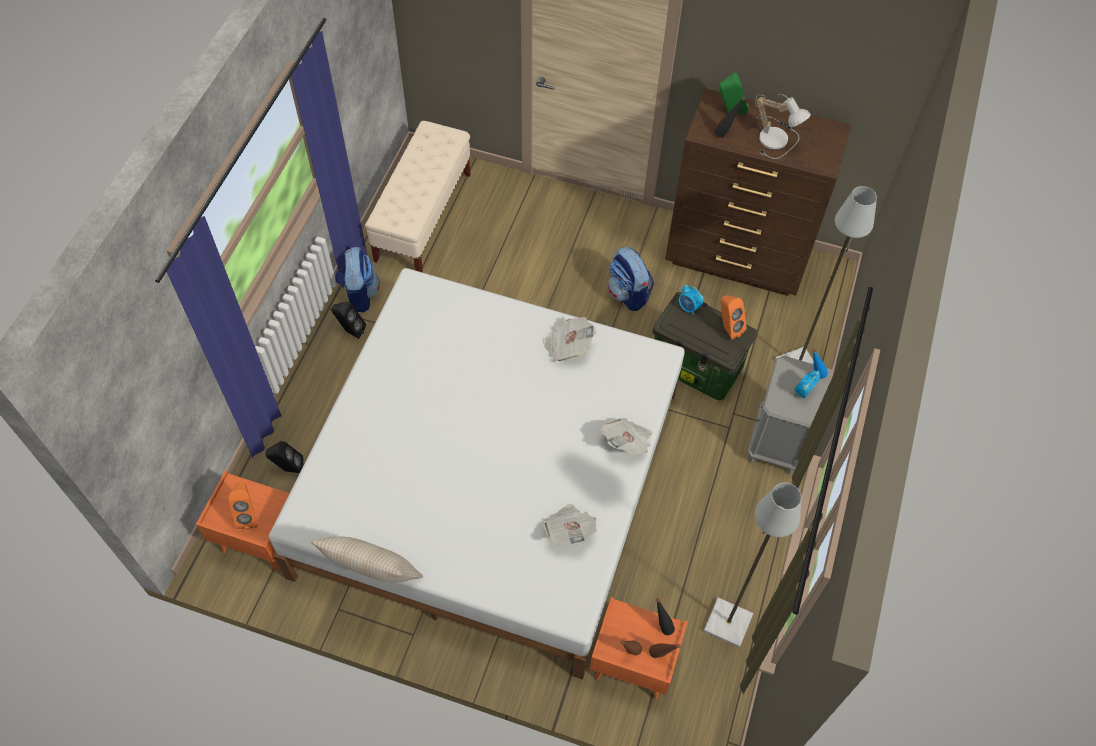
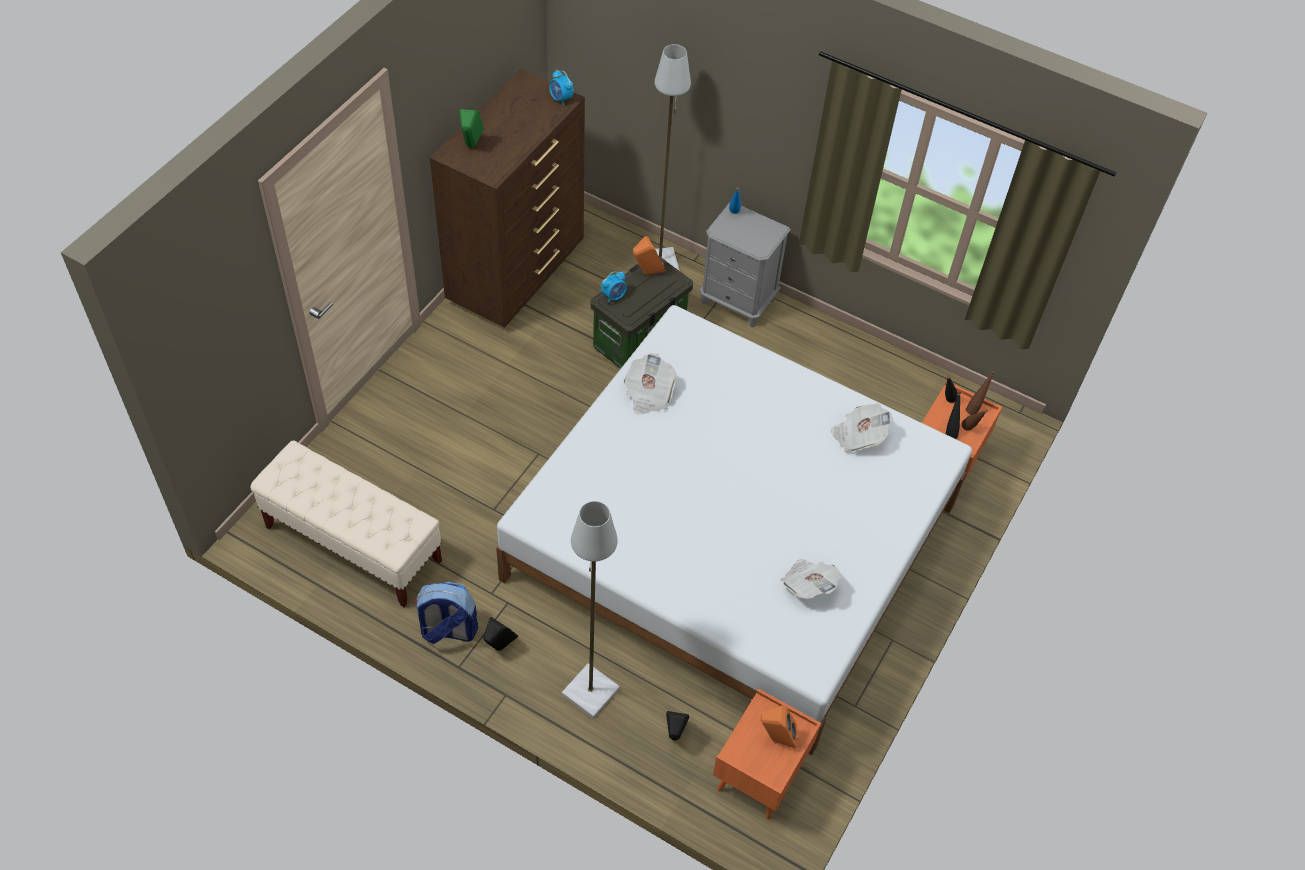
camera: 80 degrees left, 5 degrees down
(374, 575) = (884, 608): beige pillow -> none
(627, 442) = (771, 371): newspaper -> newspaper (808, 585)
(628, 294) = (532, 373): backpack -> none
(725, 133) = (499, 157): black bottle -> black bottle (950, 431)
(727, 623) = (913, 385): grey floor lamp -> grey floor lamp (591, 692)
(776, 138) = (519, 123): table lamp -> none
(803, 392) = (750, 227): alarm clock -> alarm clock (561, 99)

